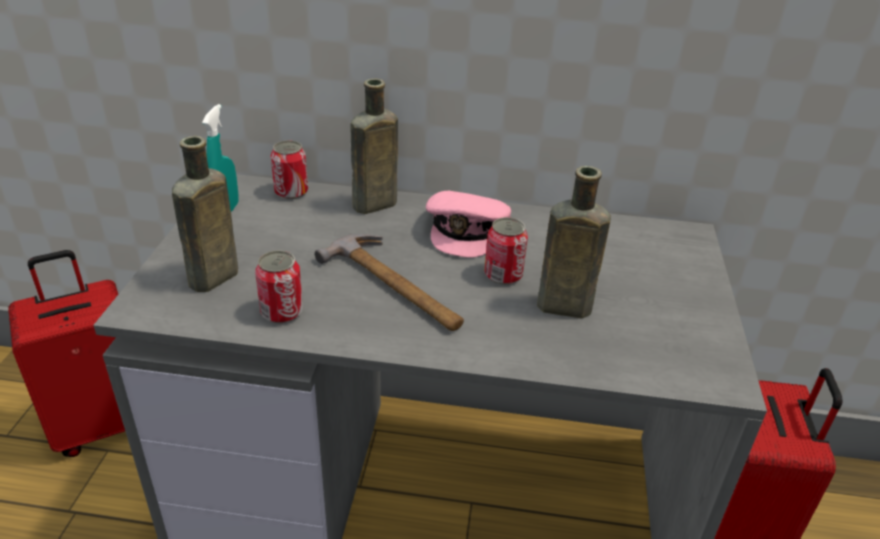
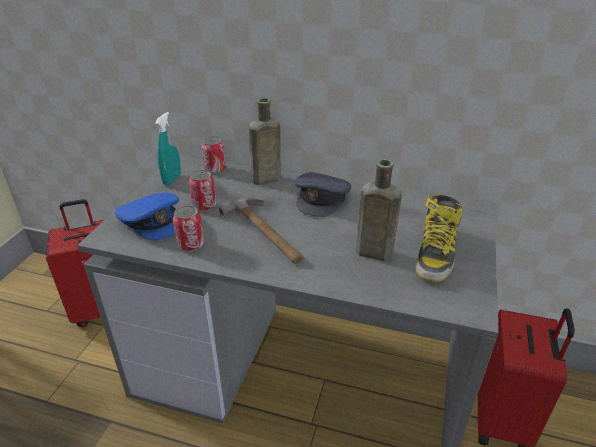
camera: 10 degrees right, 0 degrees up
(211, 279) = (152, 221): brown bottle -> blue cap
(467, 230) = (322, 198): pink cap -> grey cap
(503, 275) = (338, 229): can -> can (204, 206)
(651, 302) = (435, 253): none -> boot

